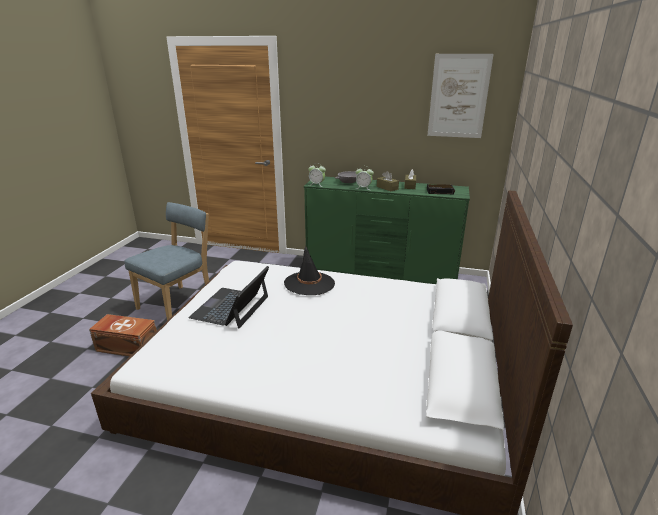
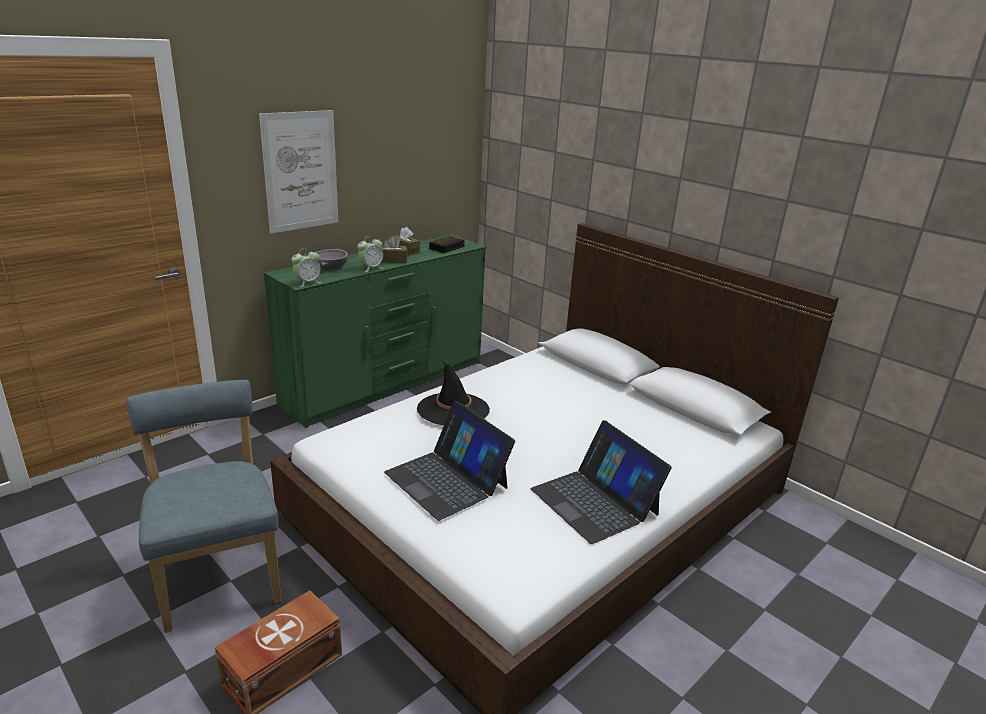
camera: 60 degrees left, 0 degrees up
(255, 367) = (595, 501): none -> laptop
(458, 96) = (431, 124): picture -> picture (301, 171)

